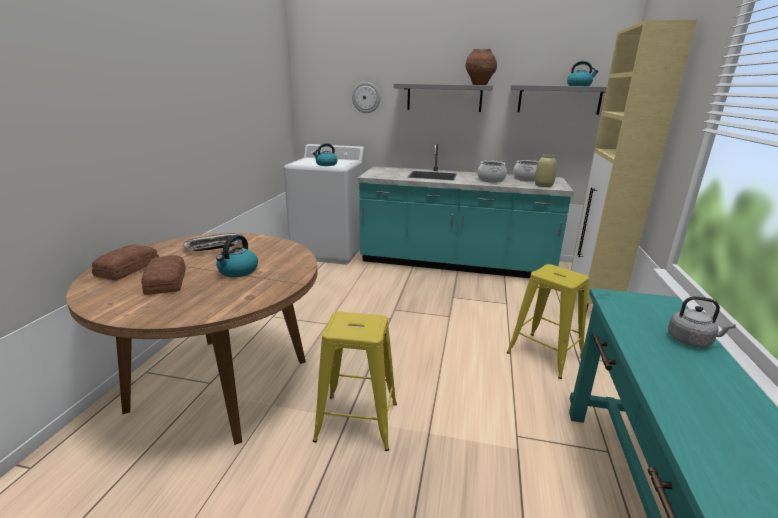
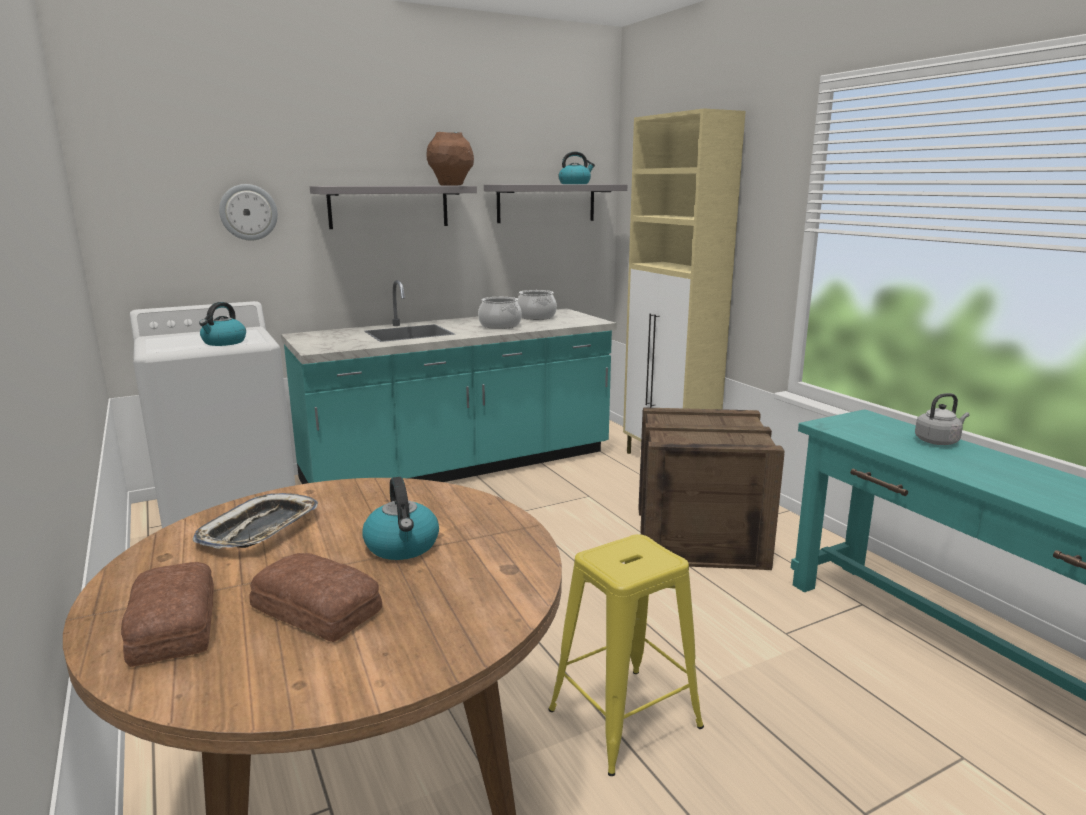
camera: 40 degrees left, 5 degrees down
(543, 185) = (573, 322): beige vase -> none
(544, 355) = (700, 538): yellow stool -> crate

